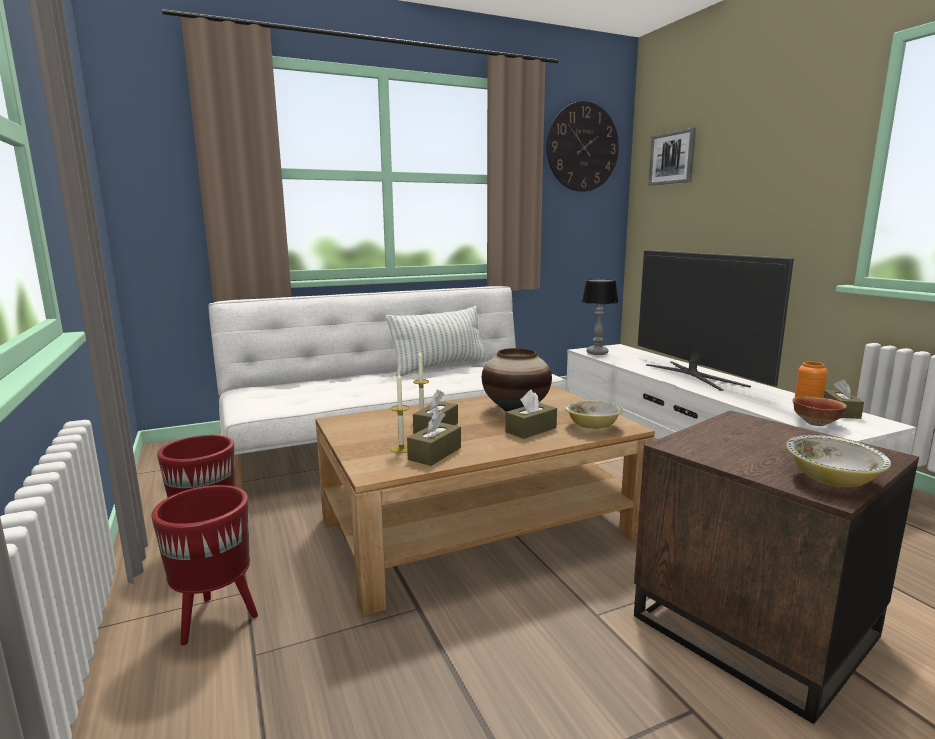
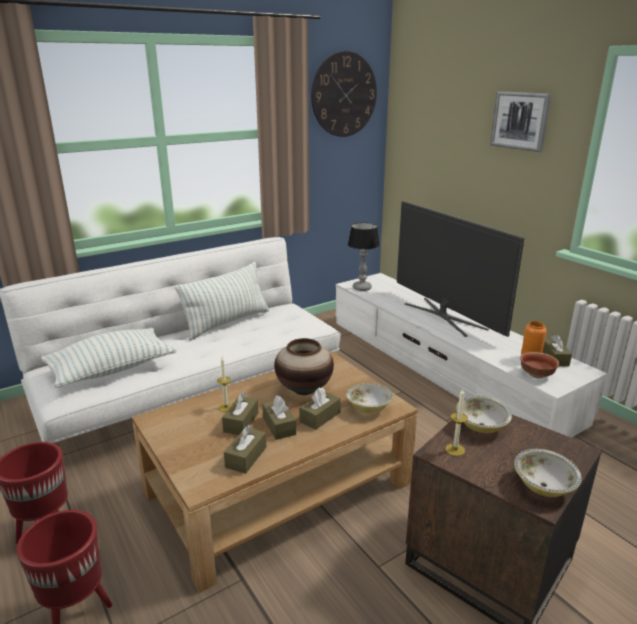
camera: 10 degrees left, 10 degrees up
(308, 392) = (112, 369): none -> pillow
(401, 449) = (217, 453): candle -> candle (455, 449)
(480, 433) = (279, 426): none -> brown tissue box
(672, 158) = (425, 110): picture -> picture (520, 120)
(739, 429) = (481, 426): none -> bowl

